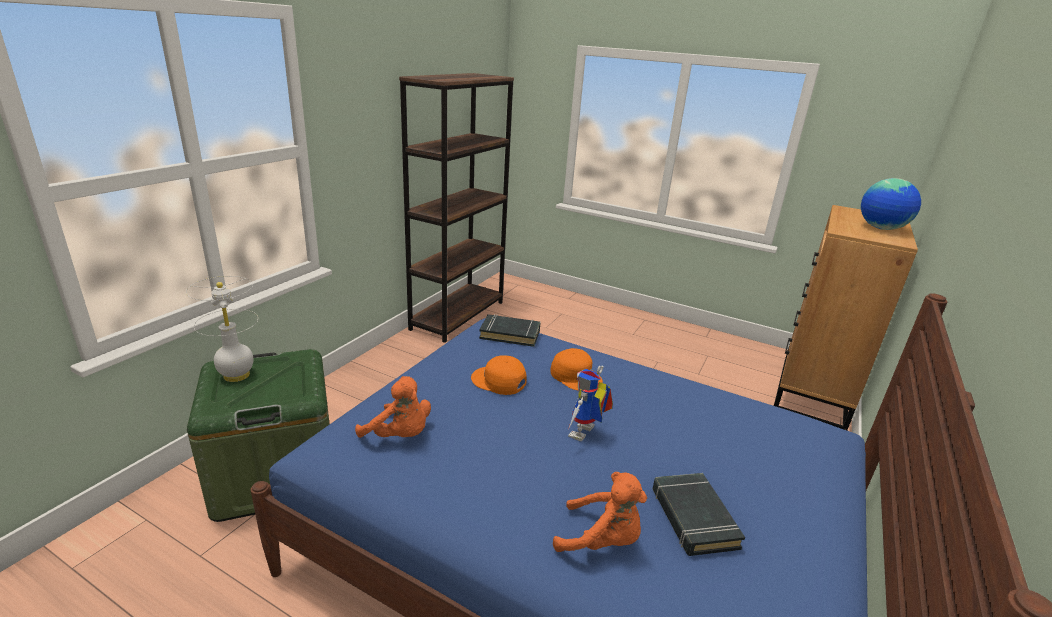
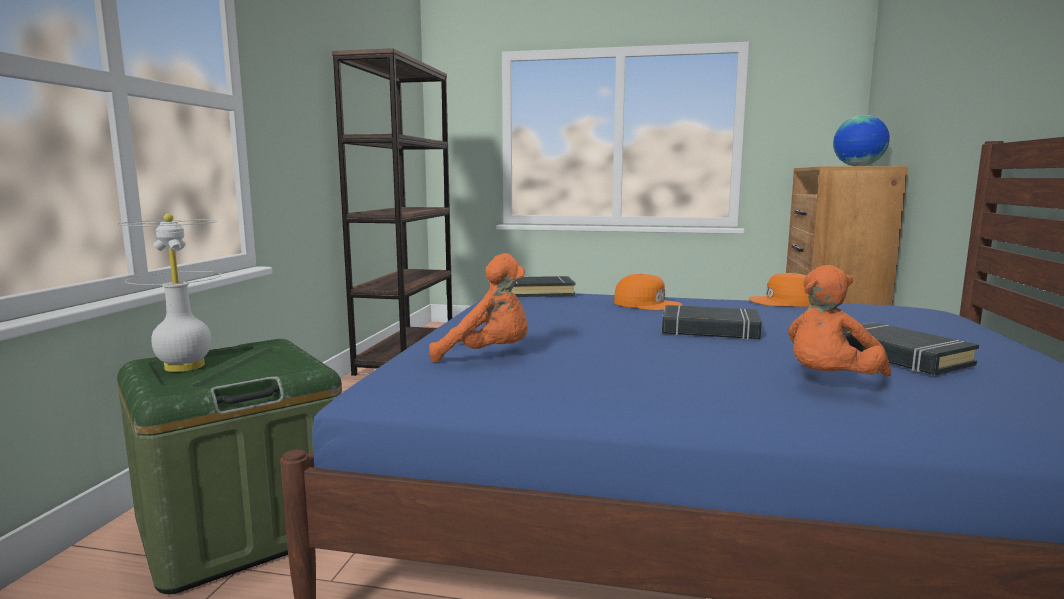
camera: 15 degrees left, 15 degrees down
(498, 381) = (565, 314): orange cap -> orange cap (784, 302)
(585, 435) = (709, 330): toy robot -> black book
(601, 540) = (829, 382): orange plush toy -> orange plush toy turned 135 degrees clockwise

